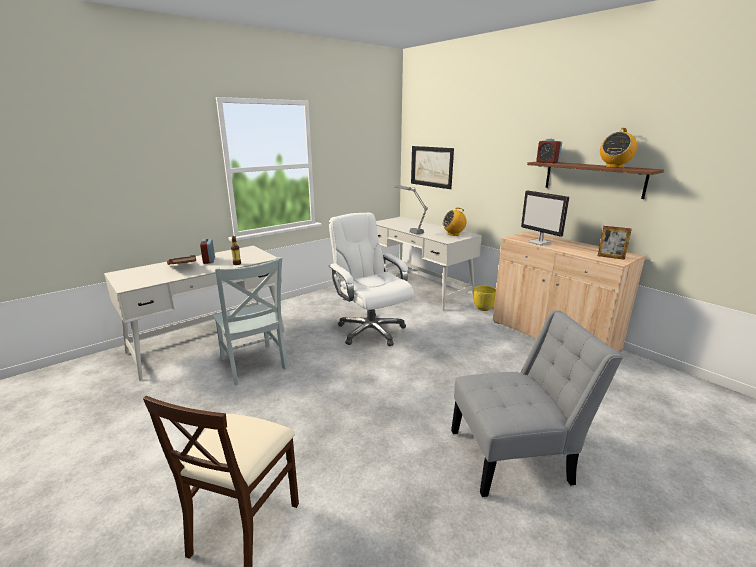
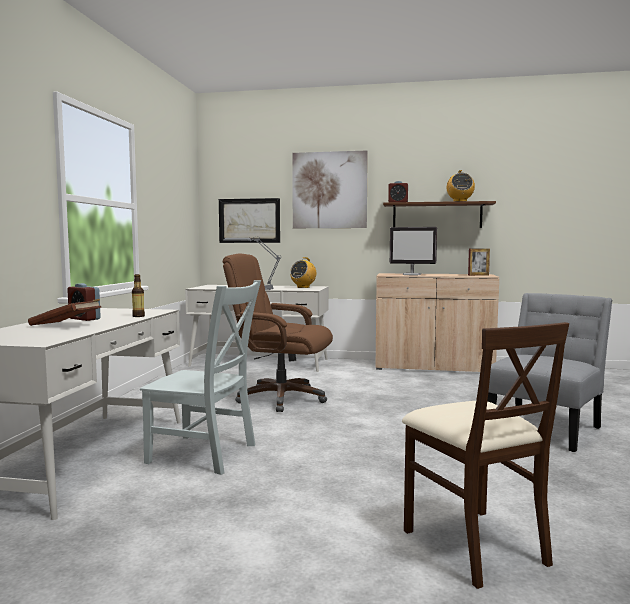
camera: 40 degrees left, 15 degrees down
(370, 331) = (280, 398): white office chair -> brown office chair
(483, 308) = (350, 364): yellow planter -> none
(493, 143) = (329, 190): none -> picture

